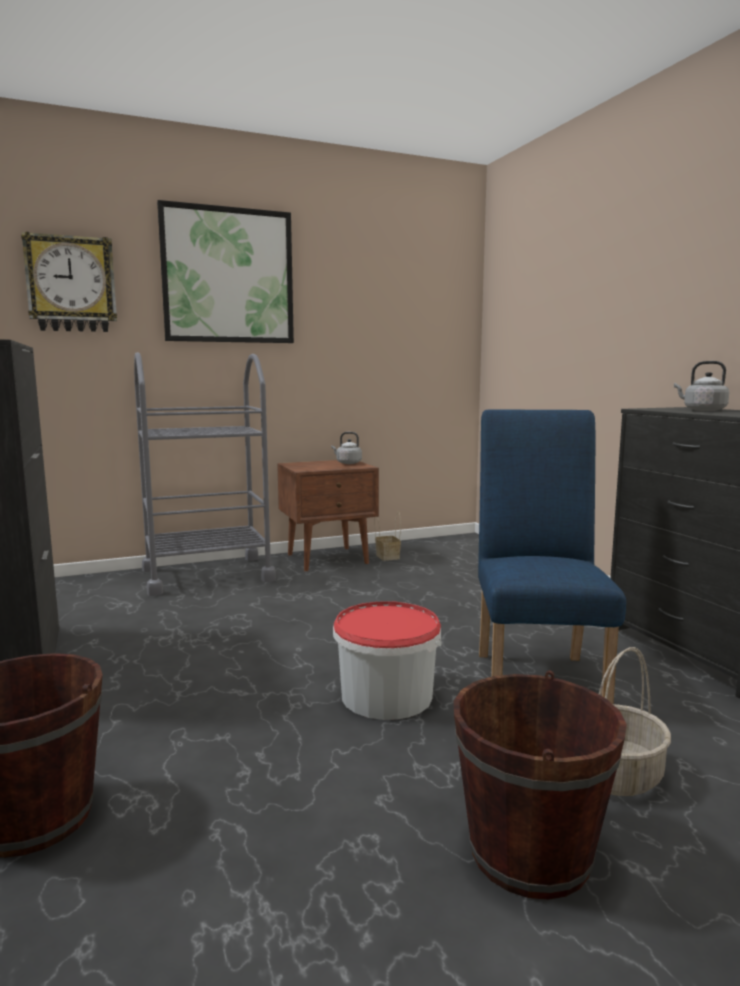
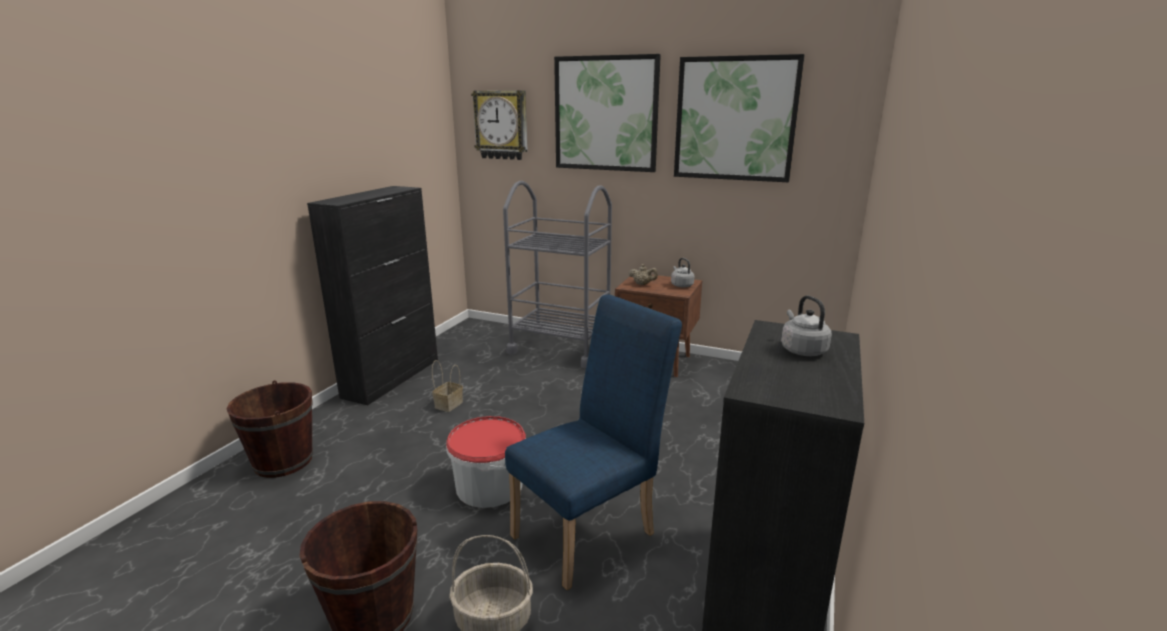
camera: 45 degrees right, 10 degrees up
(312, 467) = (642, 284): none -> beige teapot
(369, 287) = (735, 119): none -> picture
(386, 556) = (703, 375): basket -> basket (449, 404)

